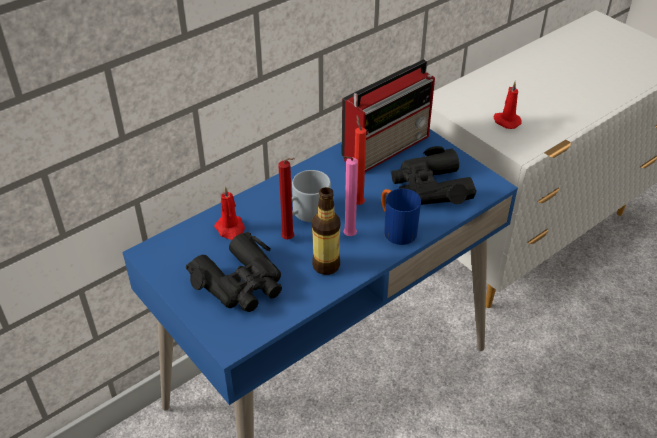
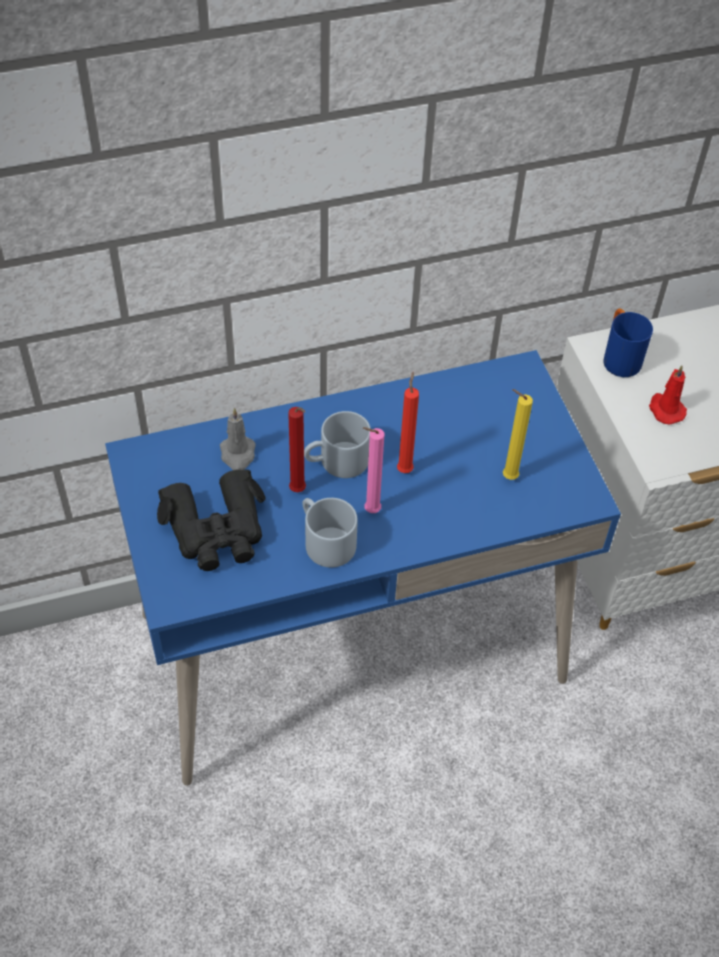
camera: 20 degrees right, 10 degrees up
(230, 229) = (238, 454): red candle -> grey candle
(326, 265) = (324, 540): bottle -> grey mug
(387, 146) = (486, 398): radio -> none
(395, 230) = (431, 521): blue mug -> blue mug (619, 357)
(430, 188) = (507, 477): black binoculars -> yellow candle

